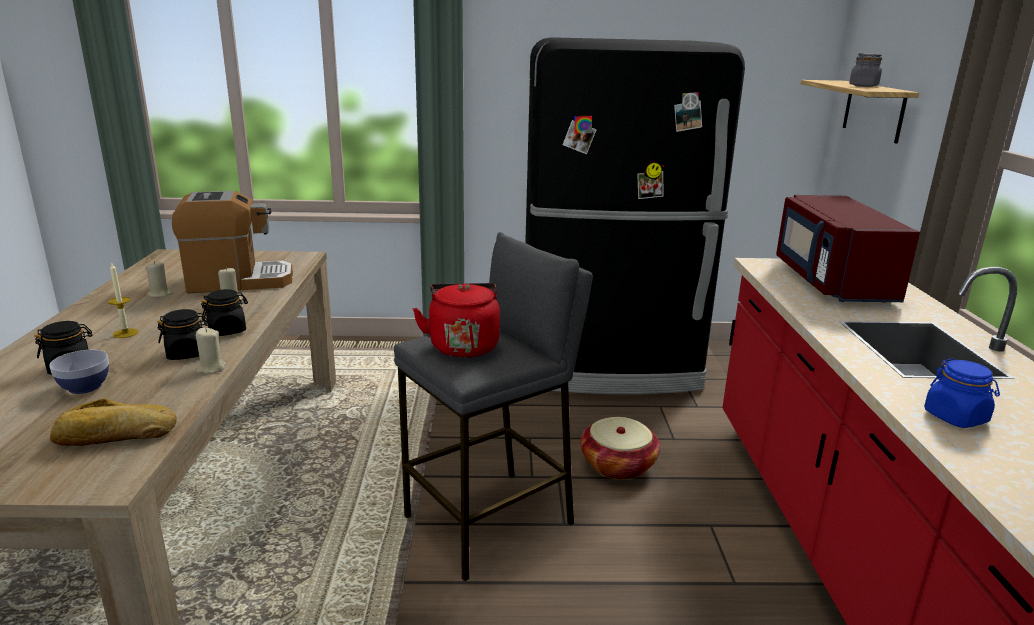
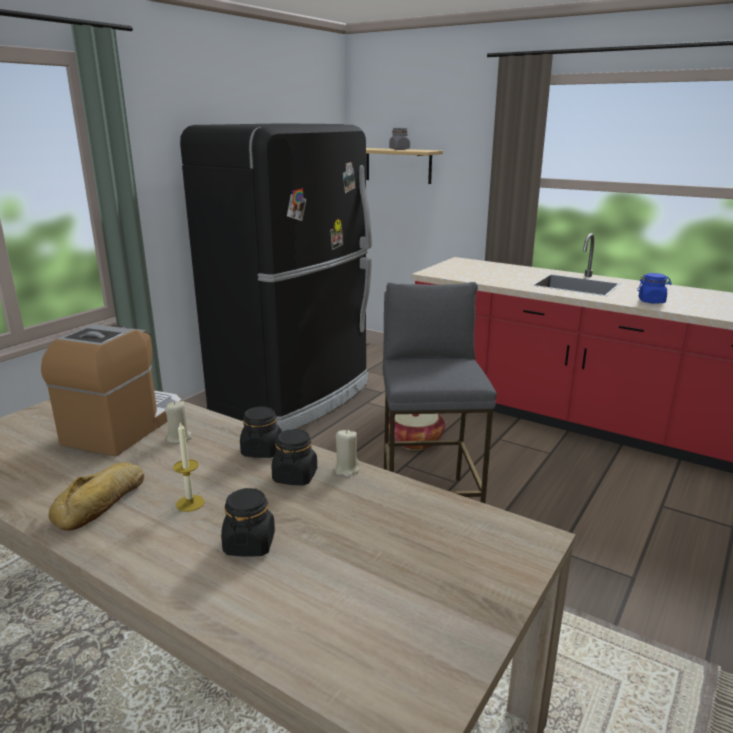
camera: 55 degrees left, 0 degrees up
(85, 387) = (317, 538): bowl -> none
(115, 436) = (448, 529): bread -> bread (103, 503)
(160, 294) = (91, 471): beige candle -> none
(463, 345) = (431, 371): red kettle -> none
(831, 281) = (476, 271): red microwave -> none

